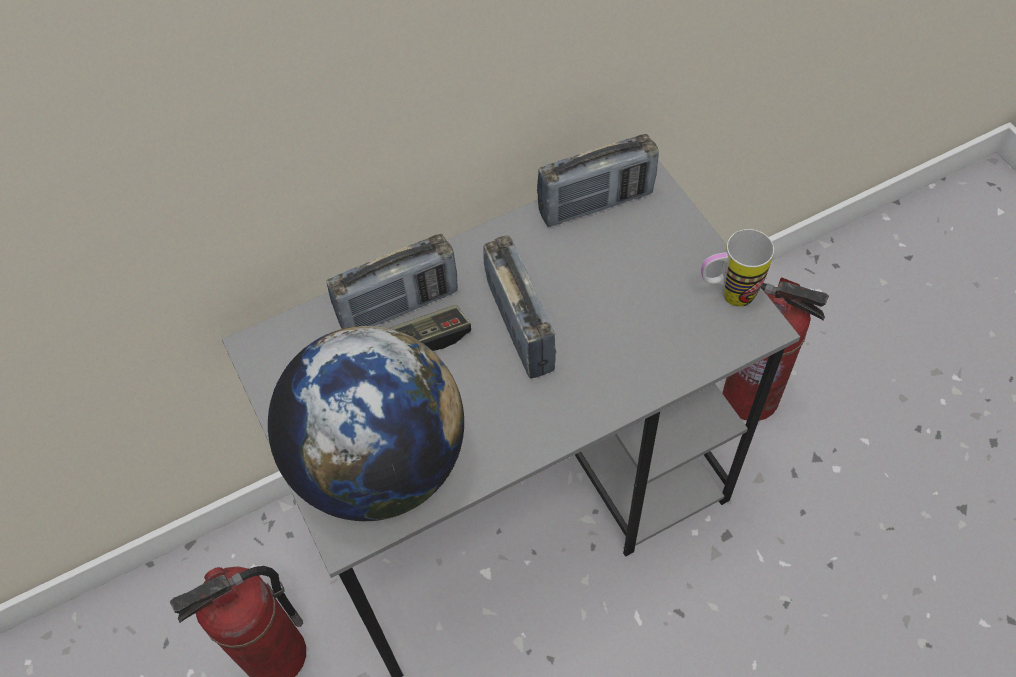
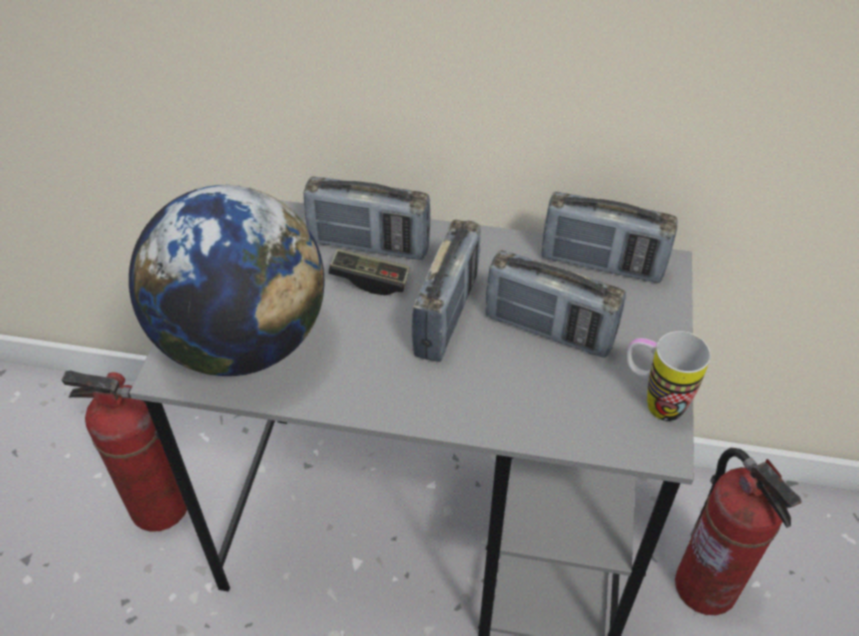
camera: 35 degrees right, 10 degrees down
(607, 287) = (548, 330): none -> radio

